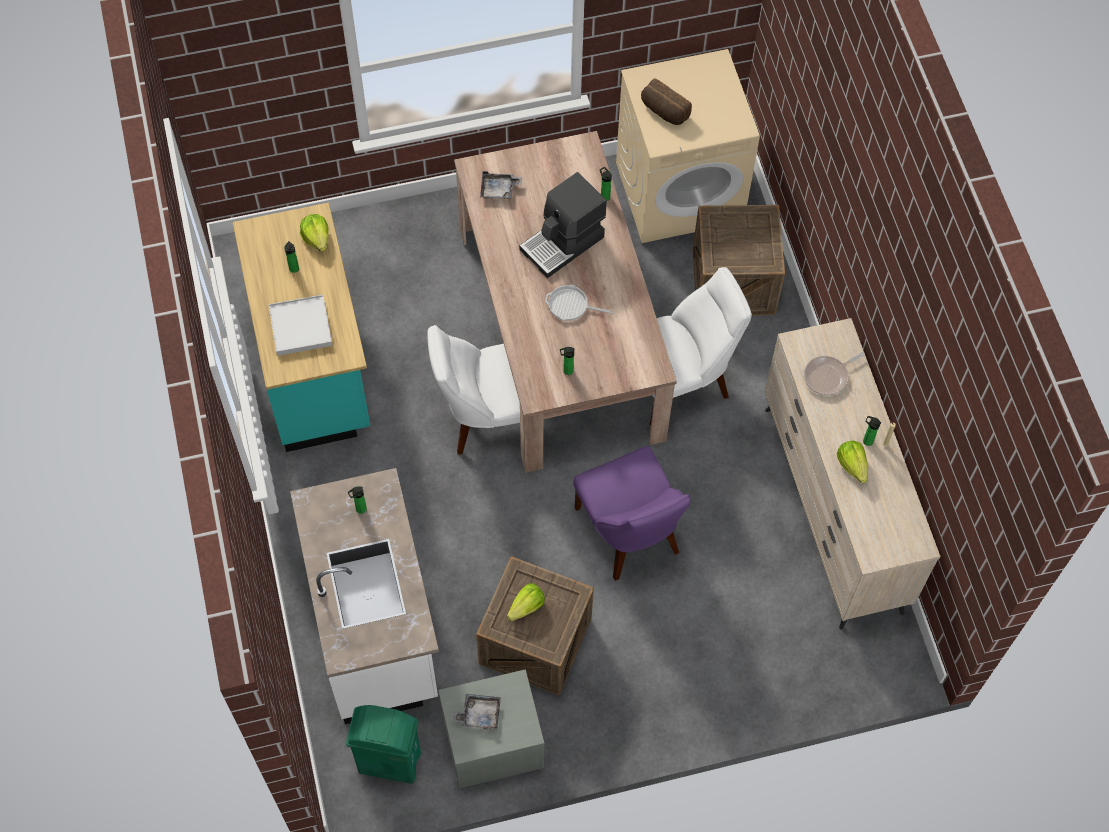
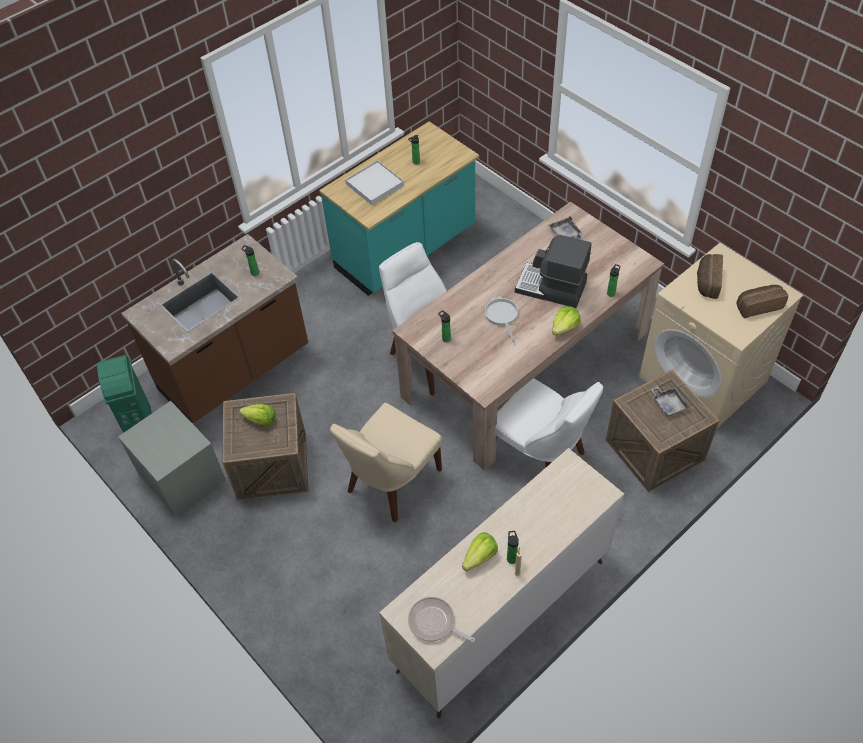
camera: 65 degrees right, 10 degrees down
(317, 238) = (447, 161): lettuce -> lettuce (565, 327)
(376, 626) = (235, 371): white counter -> brown counter
(479, 714) = (162, 432): grey tray -> grey tray (668, 404)
(629, 534) = (391, 483): purple chair -> beige chair
(718, 90) = (758, 306): none -> bread
(828, 376) = (553, 501): frying pan -> frying pan (434, 623)

